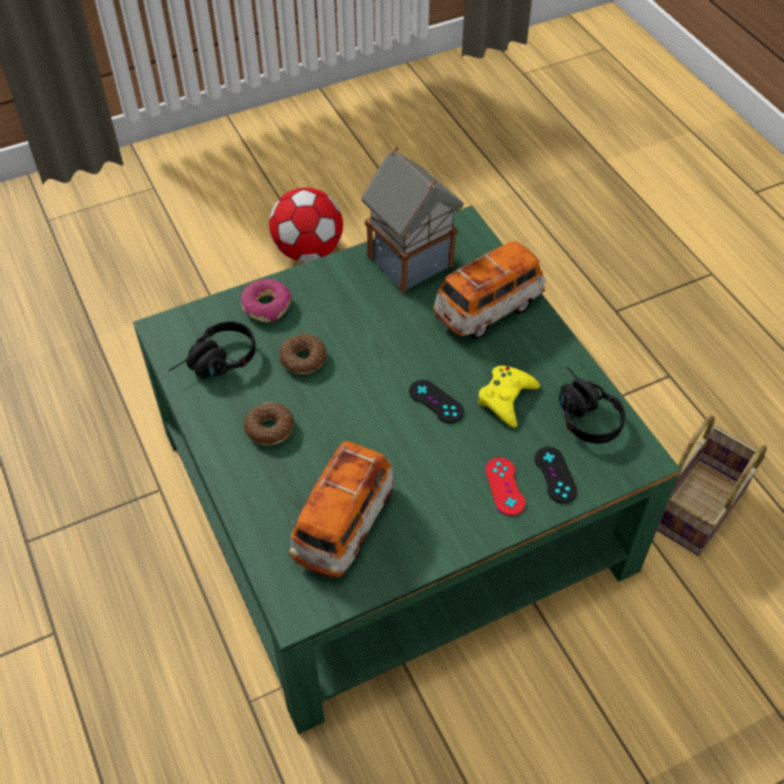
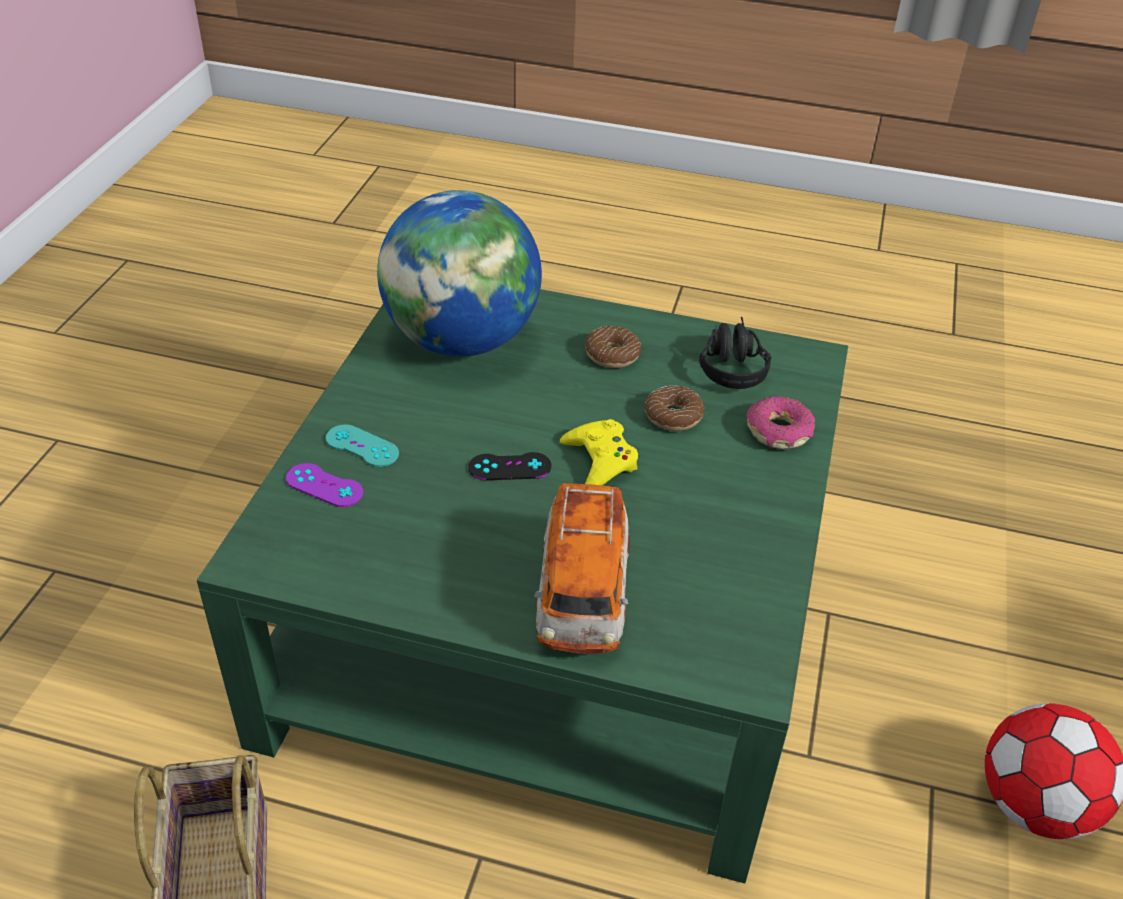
camera: 130 degrees right, 10 degrees down
(343, 524) = (462, 340): toy car -> globe
(412, 263) = (731, 581): toy house -> none
(505, 486) = (362, 446): red game controller -> turquoise game controller
(506, 398) = (447, 517): yellow game controller -> yellow game controller (600, 460)
(555, 475) = (324, 485): black game controller -> purple game controller
(582, 413) = (355, 559): black headphones -> none

